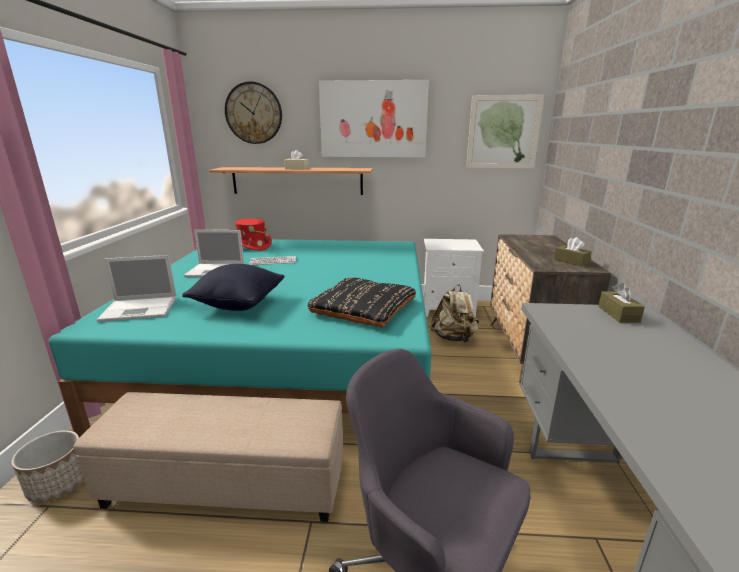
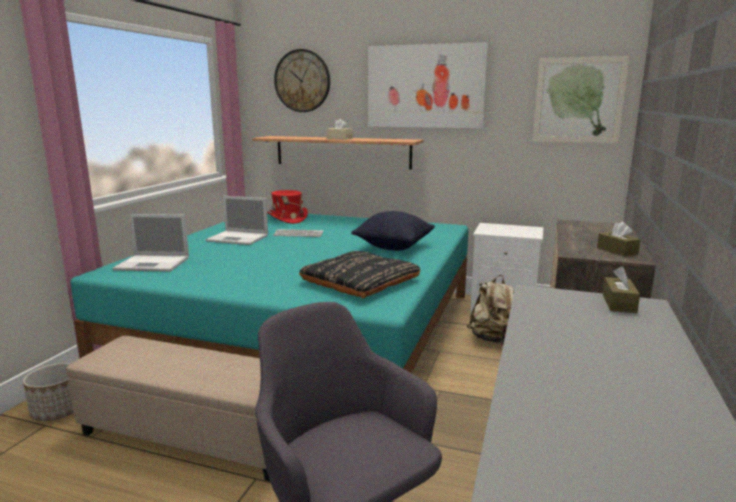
camera: 15 degrees right, 5 degrees down
(238, 304) = (241, 268): black pillow -> black pillow (393, 247)

